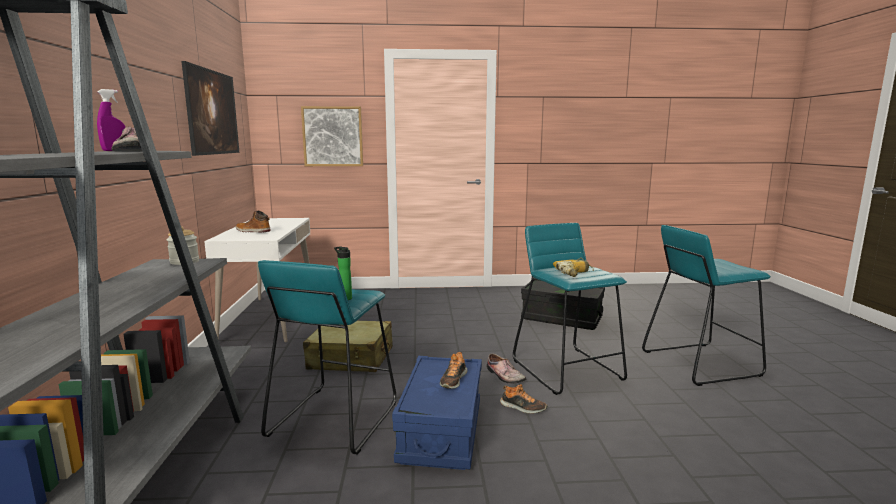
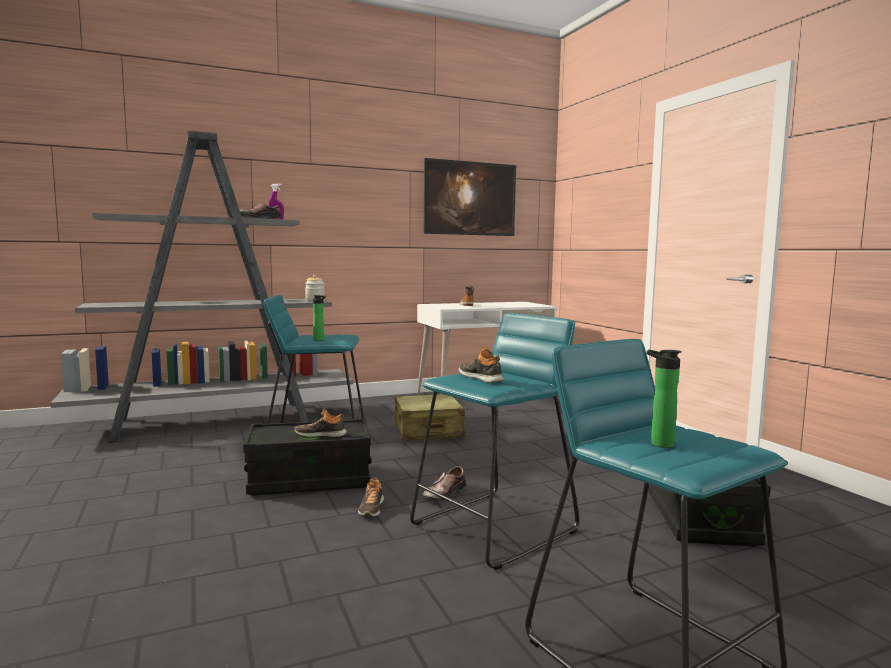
camera: 70 degrees right, 5 degrees down
(333, 136) = (606, 218): picture -> none
(441, 431) = (309, 479): blue storage box -> black storage box
(575, 272) = (481, 378): power drill -> shoe
(720, 267) = (658, 444): none -> bottle

